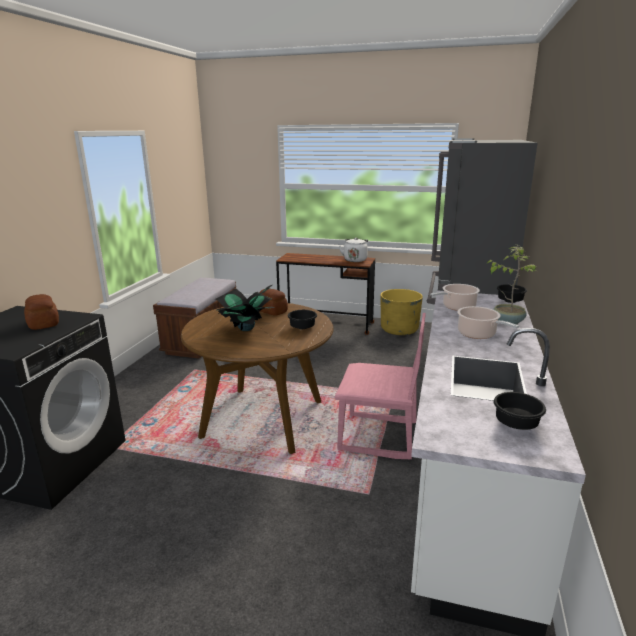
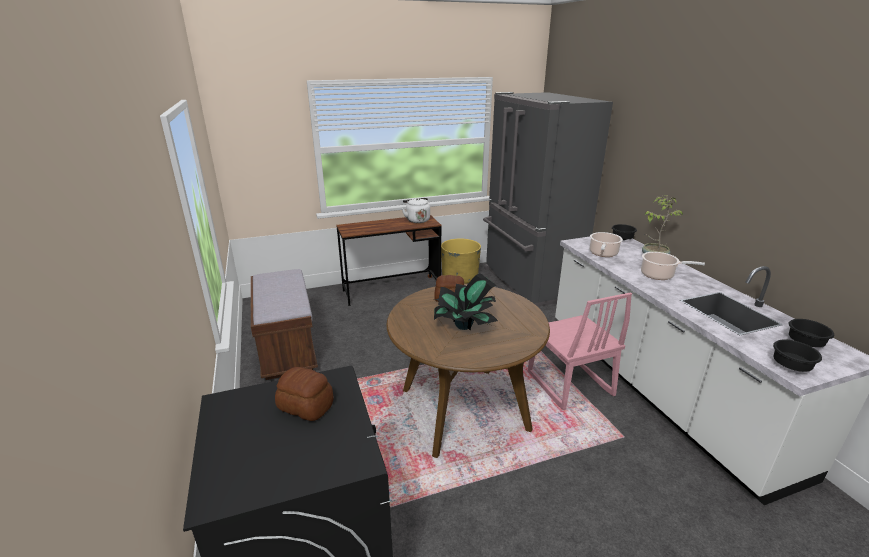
camera: 35 degrees left, 5 degrees up
(301, 327) = (506, 308): black bowl -> black bowl (789, 366)
(378, 437) = (568, 384): pink chair -> pink chair turned 90 degrees clockwise

